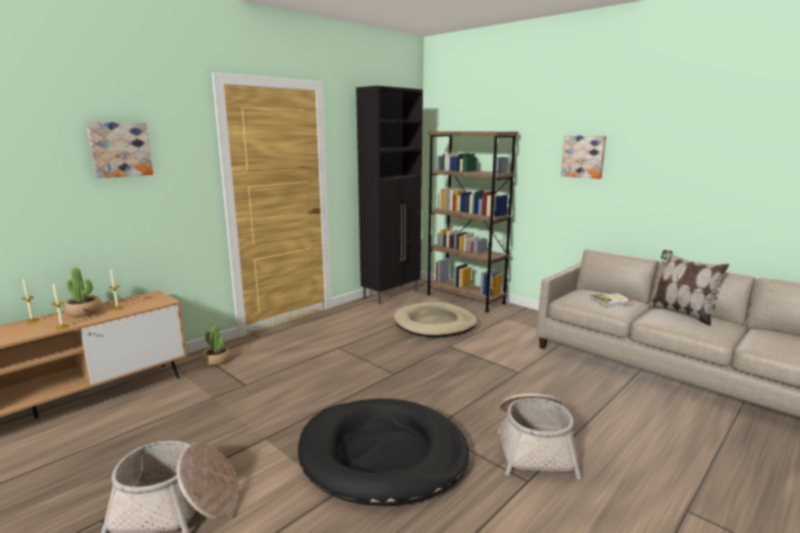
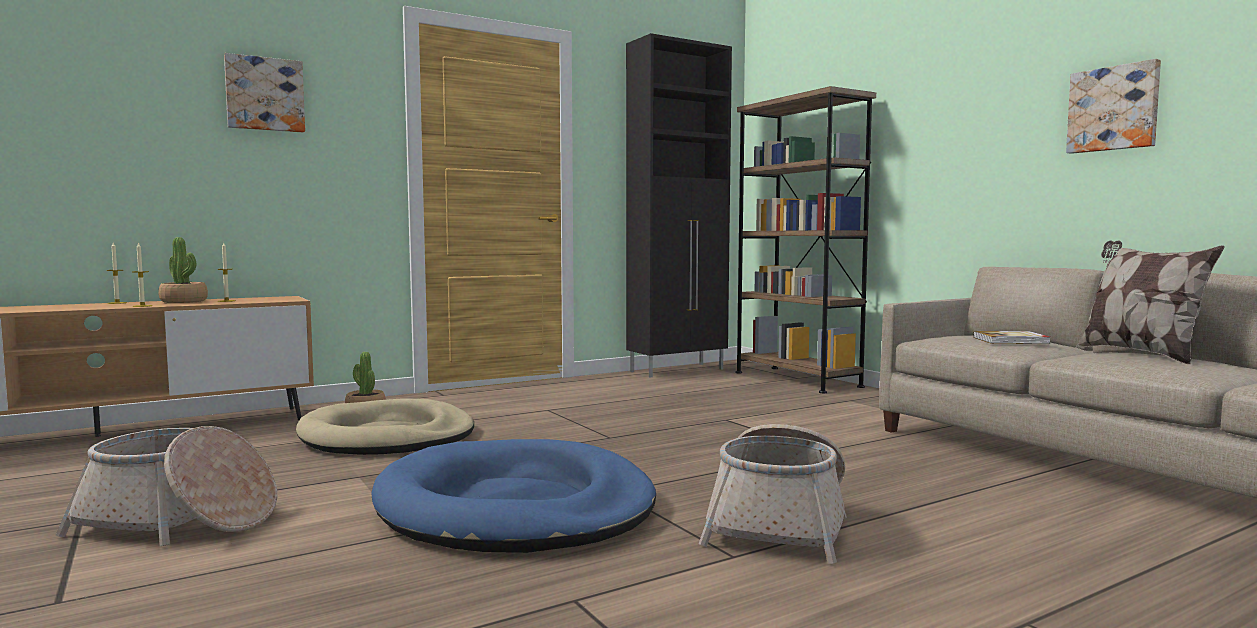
camera: 15 degrees right, 10 degrees down
(383, 455) = (515, 507): black dog bed -> blue dog bed
(435, 324) = (722, 399): beige dog bed -> beige dog bed (387, 436)
(583, 156) = (979, 114): picture -> picture (1114, 109)

